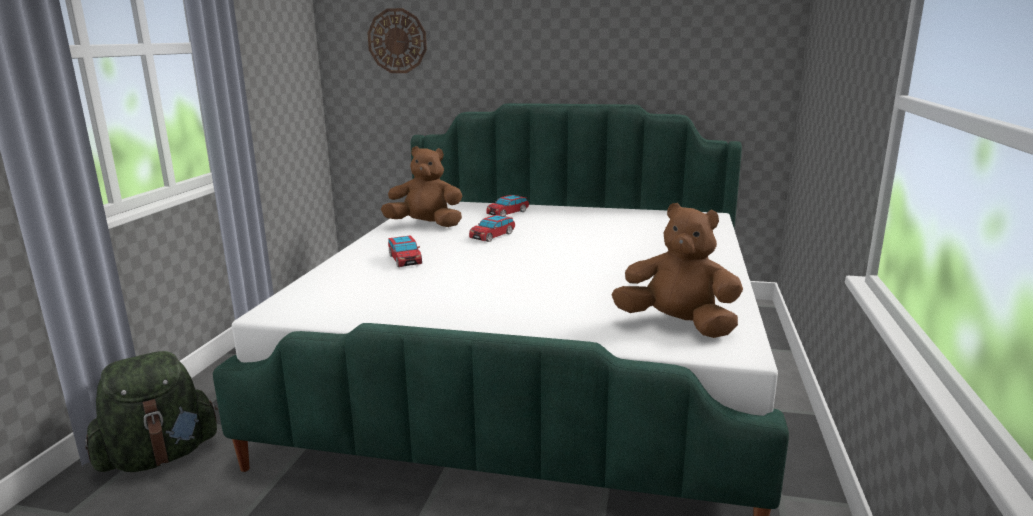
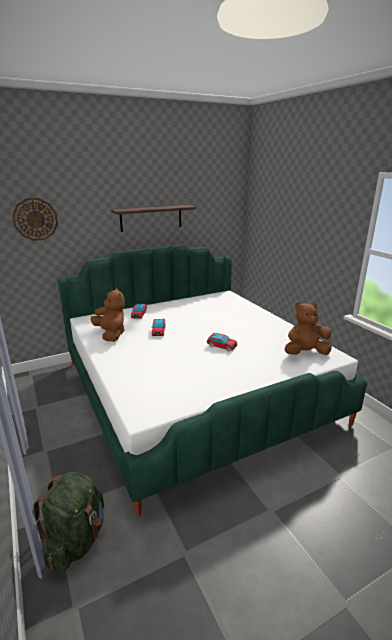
camera: 40 degrees left, 5 degrees up
(405, 260) = (144, 360): toy car -> toy car (221, 346)
(426, 225) = (111, 334): brown plush toy -> brown plush toy turned 90 degrees clockwise
(581, 50) = (151, 218): none -> shelf

